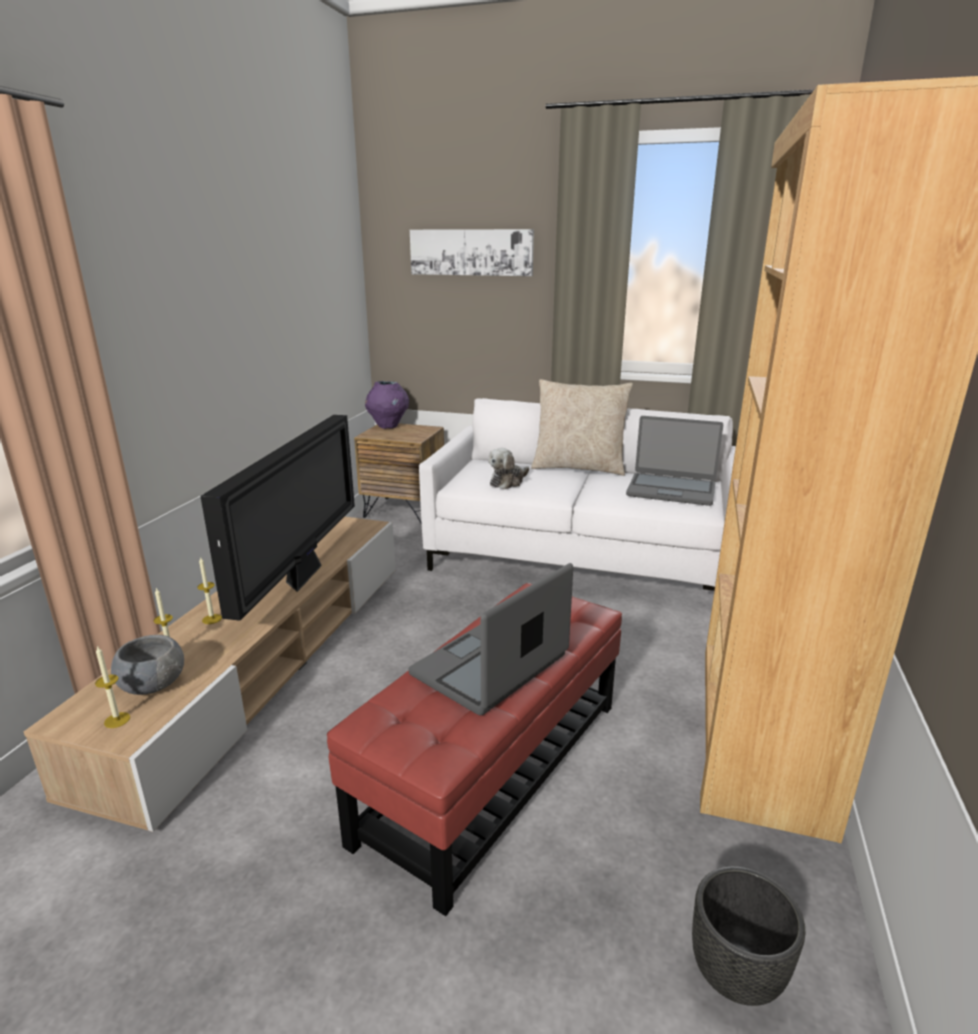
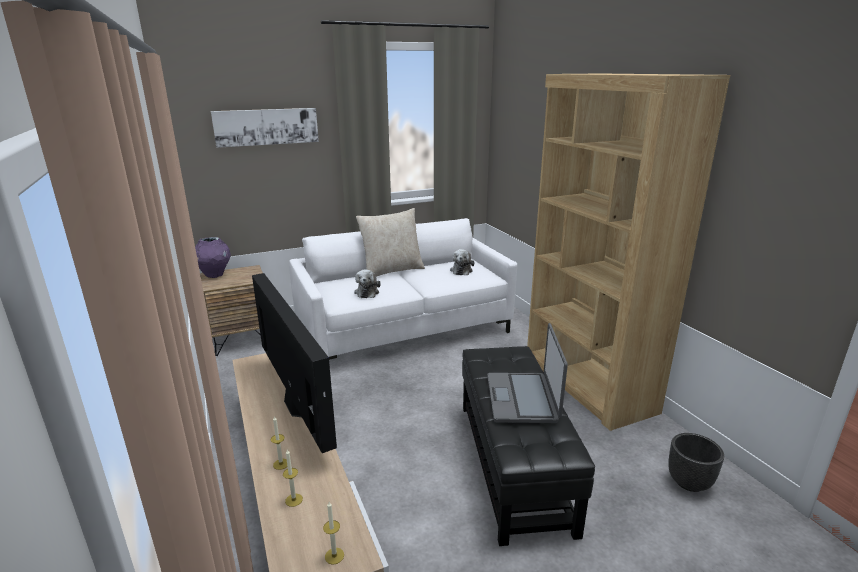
camera: 40 degrees left, 0 degrees up
(152, 685) = (318, 523): grey bowl -> none
(495, 769) = (513, 463): red ottoman -> black ottoman
(671, 490) = (461, 270): laptop -> plush toy

